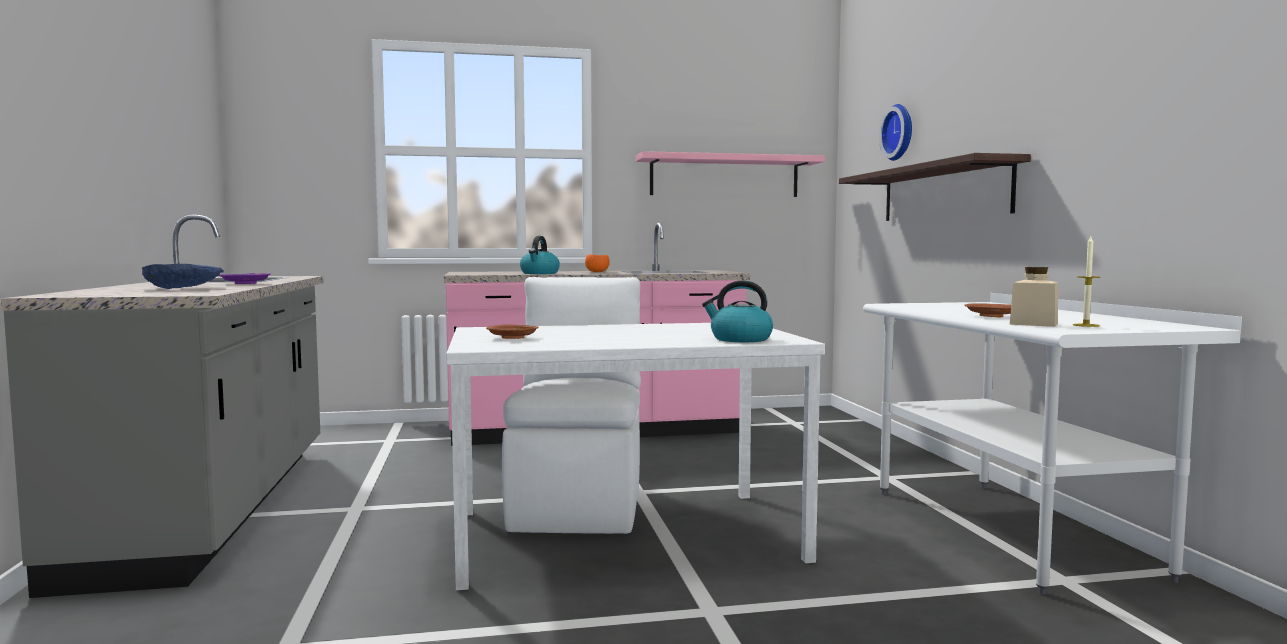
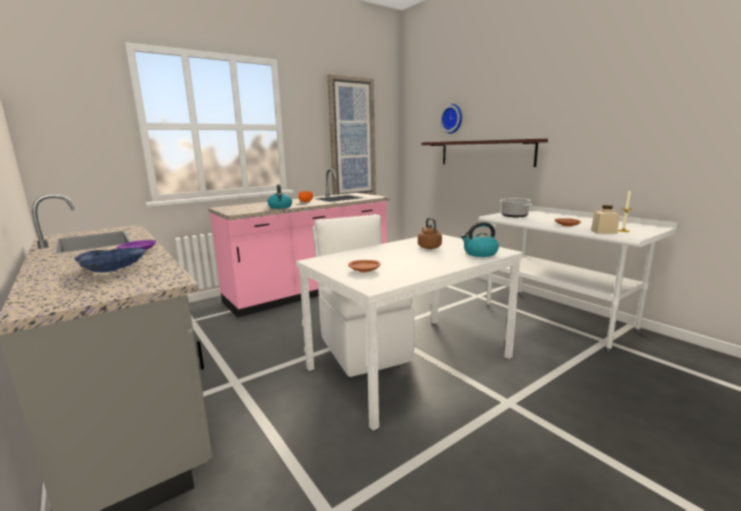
camera: 25 degrees left, 10 degrees up
(682, 330) = (428, 247): none -> brown kettle
(724, 176) = (352, 139): pink shelf -> picture
(935, 305) = (514, 215): none -> cooking pot

